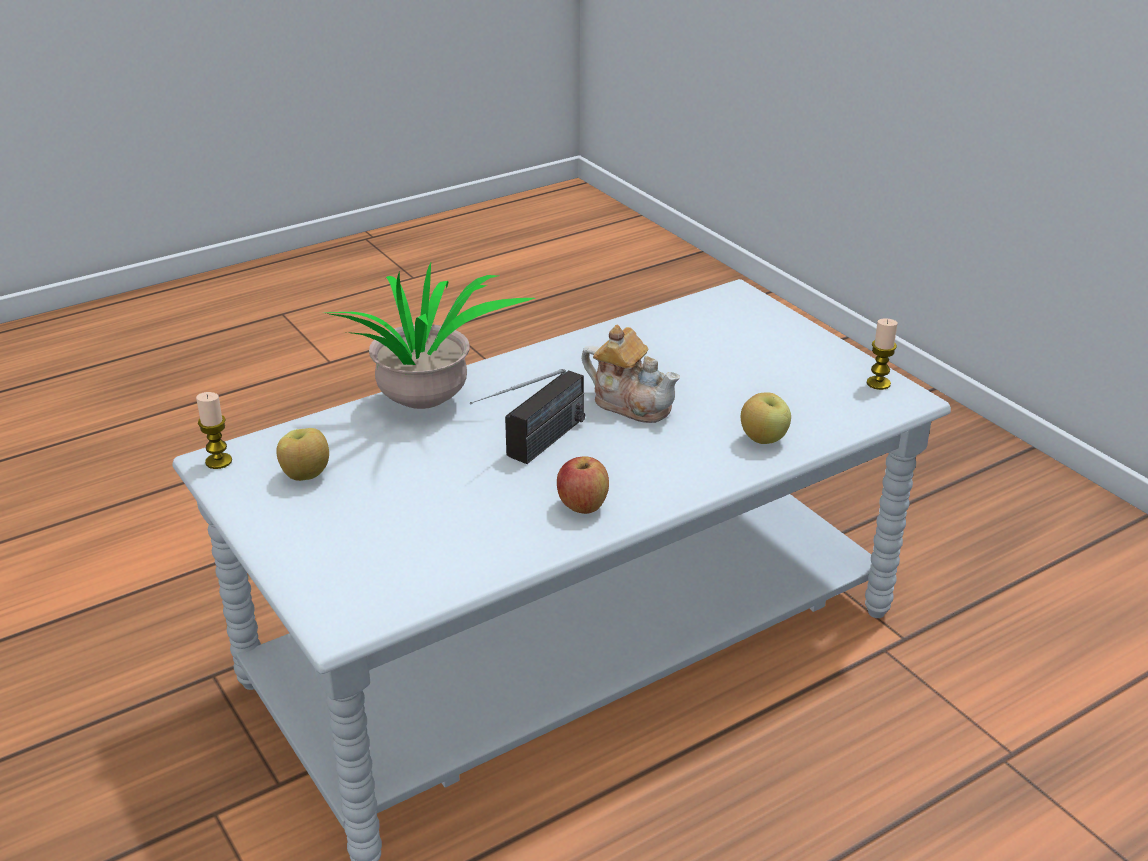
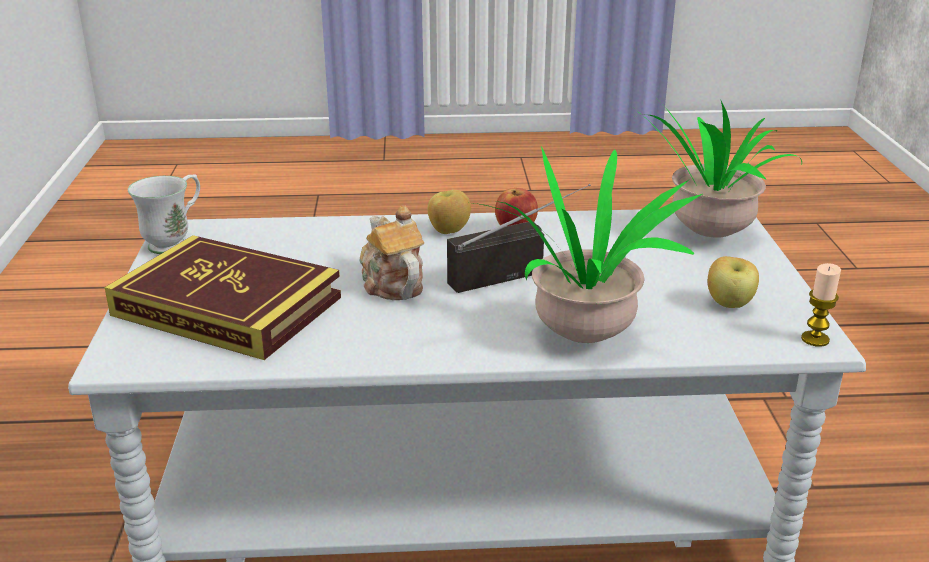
camera: 150 degrees left, 5 degrees down
(359, 569) = (705, 237): none -> potted plant
(730, 346) = (227, 306): none -> book
(763, 439) = (331, 232): apple -> apple (448, 231)
(878, 383) = (175, 242): candle -> white mug

